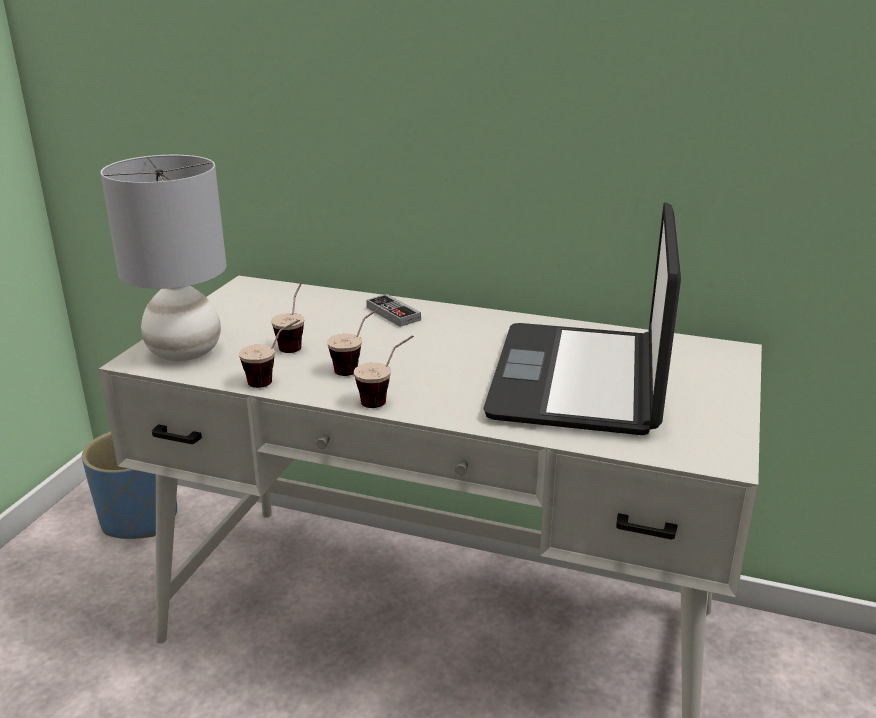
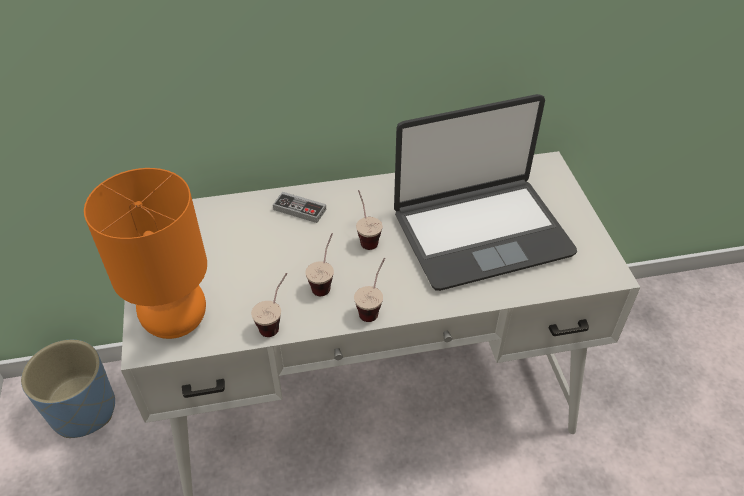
camera: 30 degrees left, 20 degrees up
(186, 352) = (177, 320): grey table lamp -> orange table lamp
(294, 343) = (255, 274): cup -> cup (366, 236)
(580, 380) = (481, 232): laptop -> laptop turned 90 degrees counterclockwise

